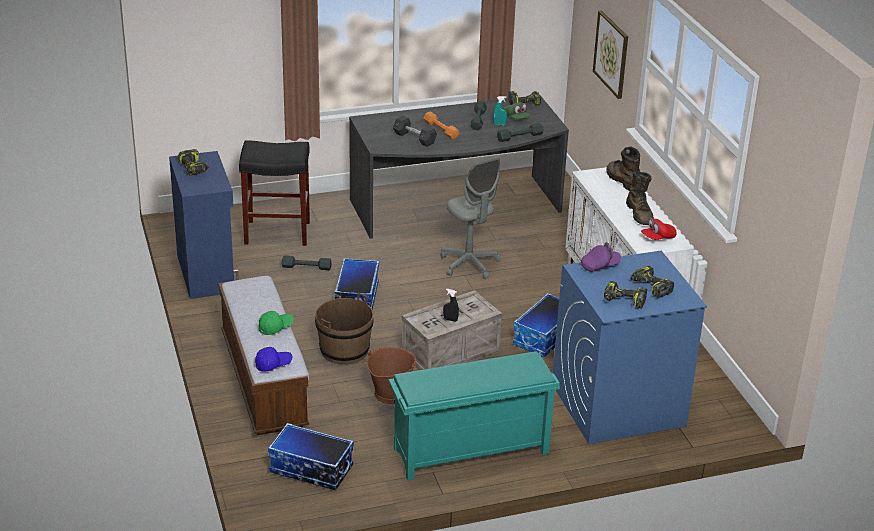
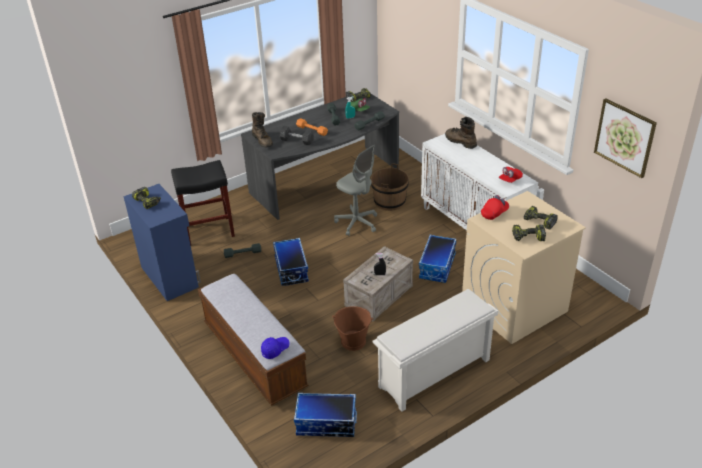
camera: 15 degrees left, 5 degrees up
(275, 327) = (261, 316): green cap -> none
(344, 350) = (302, 314): brown bucket -> brown bucket (389, 201)
(470, 452) = (434, 374): turquoise shoe rack -> white shoe rack
(600, 266) = (494, 213): purple cap -> red cap
(611, 54) = (423, 51): picture -> picture (625, 137)
(617, 405) = (513, 307): blue washing machine -> beige washing machine
(640, 214) = (487, 165): brown boot -> brown boot (262, 141)

